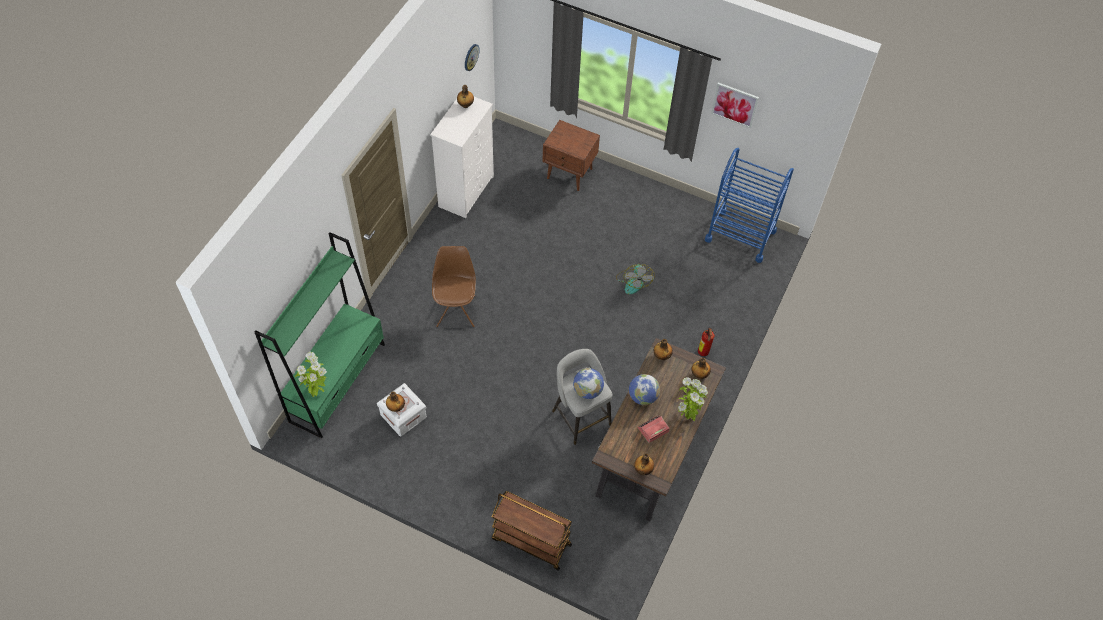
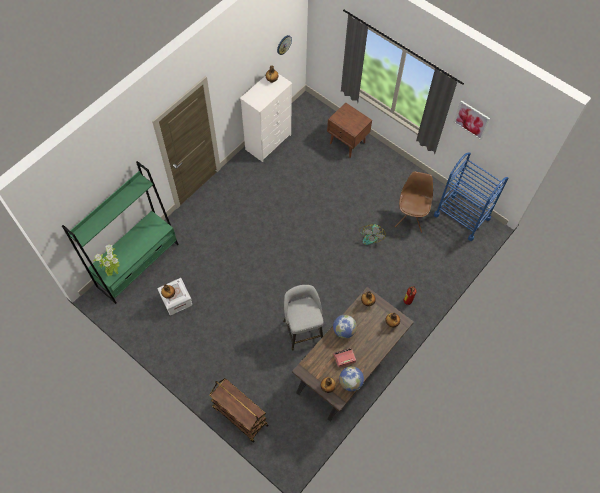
camera: 15 degrees right, 5 degrees up
(456, 310) = (236, 229): brown chair -> brown chair (410, 217)
(587, 391) = (305, 316): globe -> globe (350, 382)
(687, 415) = (373, 353): potted plant -> none

